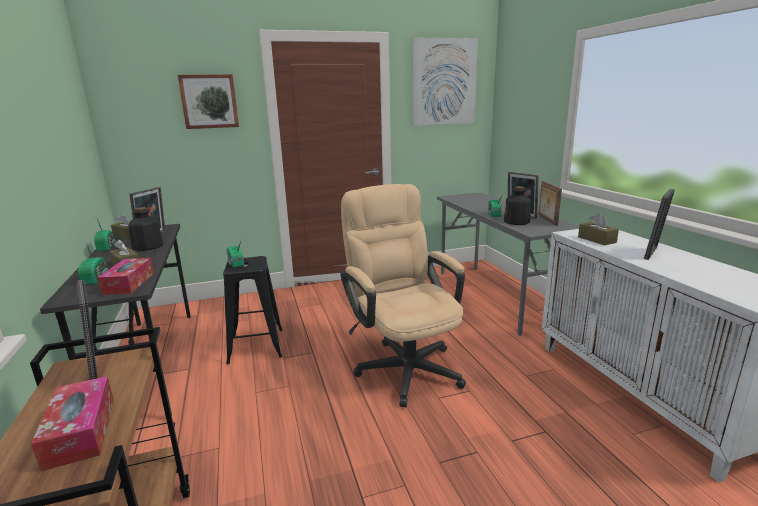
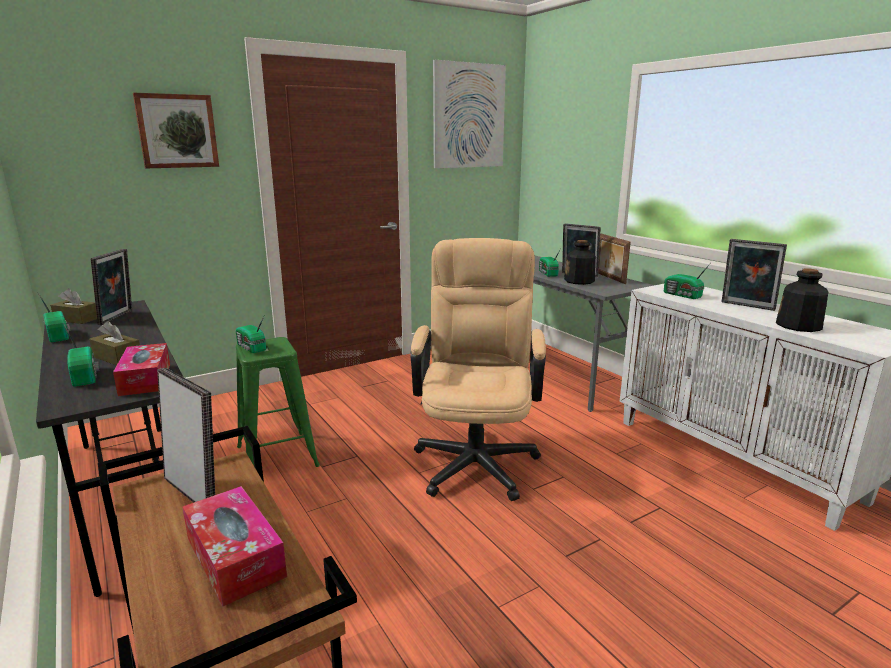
camera: 15 degrees left, 0 degrees up
(147, 246) = (125, 331): bottle -> bottle (798, 326)
(256, 345) = (277, 456): black stool -> green stool
(404, 364) = (477, 457): beige office chair -> beige office chair turned 45 degrees clockwise
(596, 240) = (682, 295): brown tissue box -> radio
(654, 253) = (747, 306): picture frame -> picture frame turned 105 degrees clockwise

